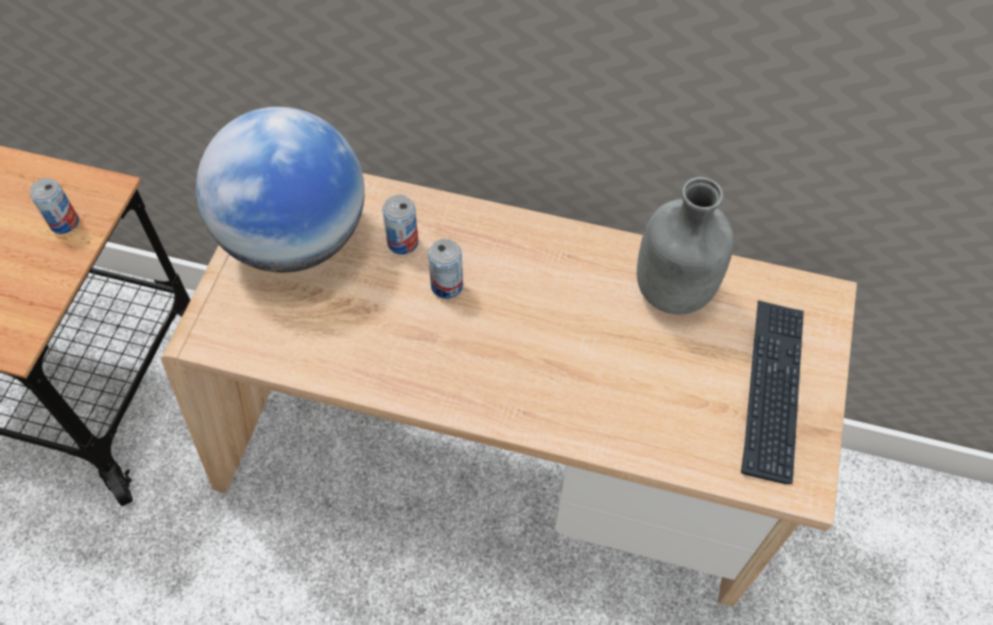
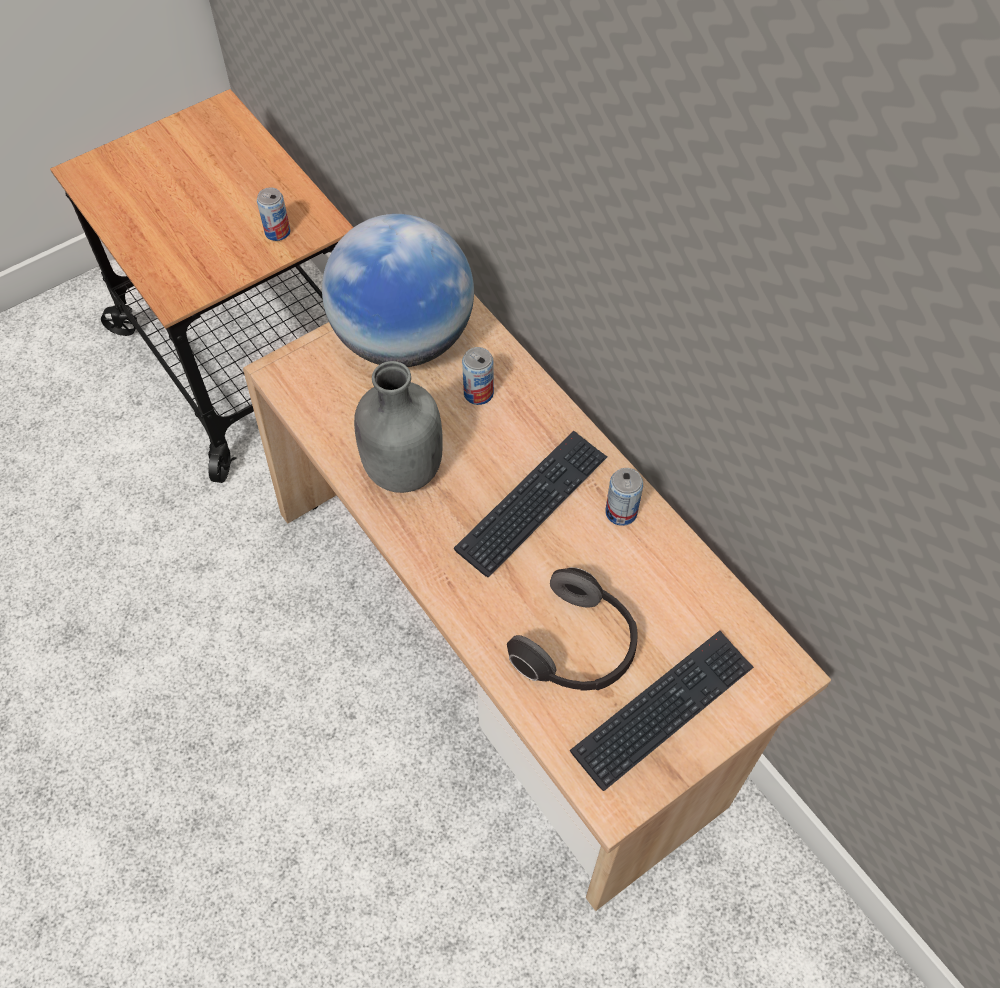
camera: 40 degrees right, 0 degrees up
(446, 285) = (480, 448): can -> can (621, 512)
(530, 302) = (532, 504): none -> keyboard
(669, 389) = (577, 647): none -> headphones
(672, 291) = (655, 574): grey bottle -> grey bottle (401, 469)

